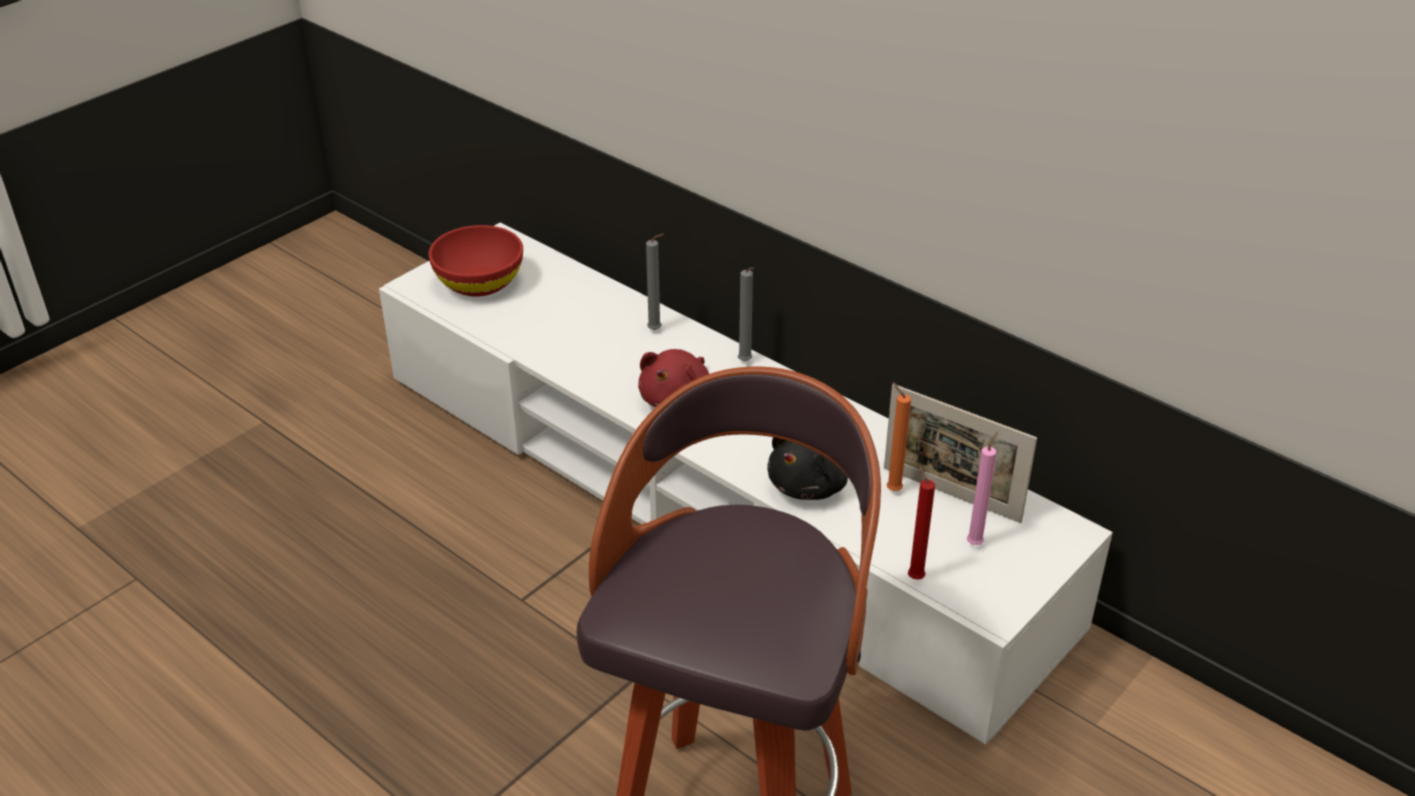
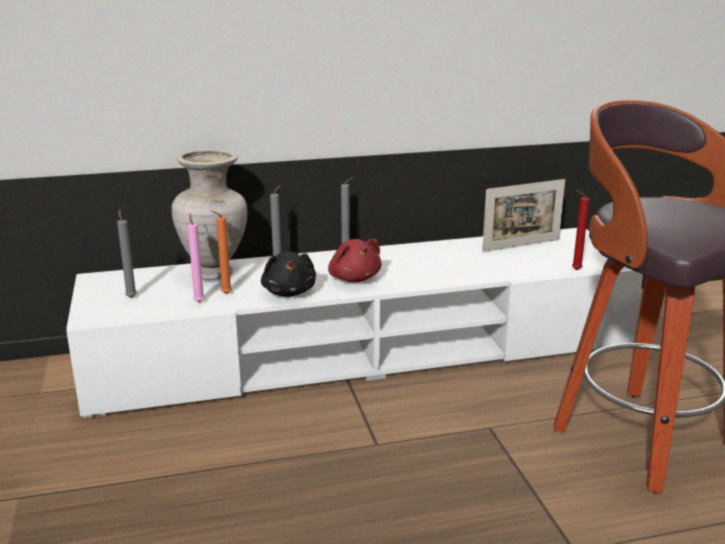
camera: 55 degrees left, 15 degrees down
(479, 282) = (131, 297): red bowl -> grey candle
(588, 301) = (214, 273): none -> beige vase
(810, 485) = (475, 270): black plush toy -> black plush toy (289, 292)
(891, 489) = (501, 255): orange candle -> orange candle (224, 294)
(976, 543) = (563, 251): pink candle -> pink candle (199, 301)

